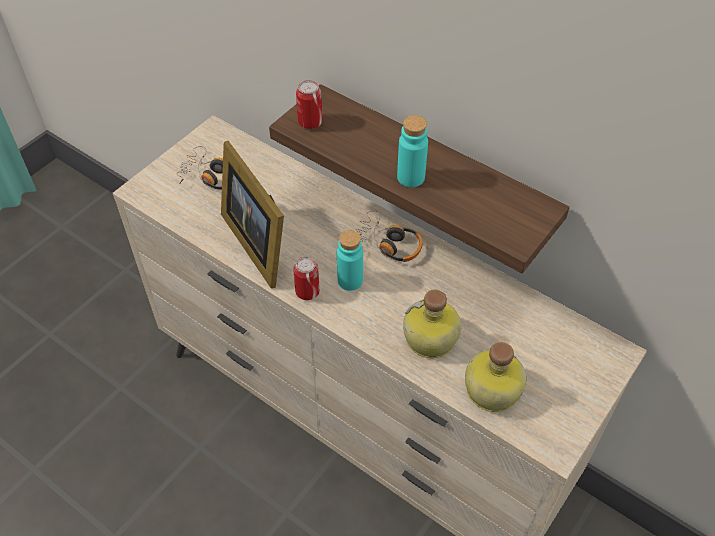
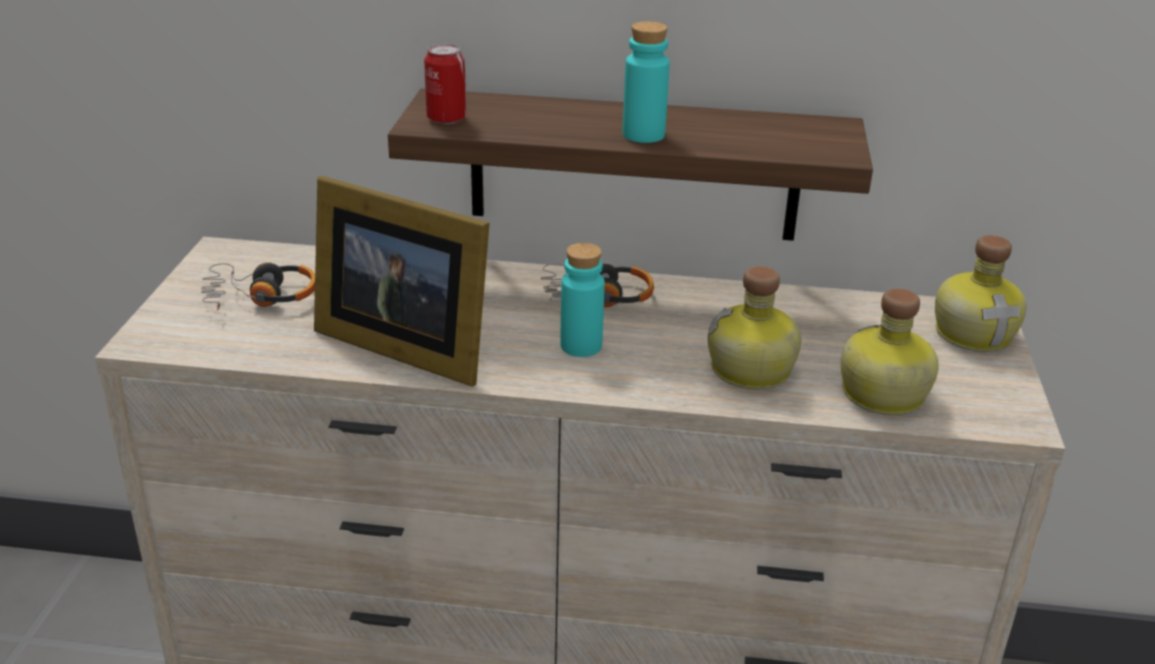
camera: 30 degrees left, 20 degrees down
(307, 292) = (530, 375): can -> none
(595, 366) = (974, 333): none -> bottle

